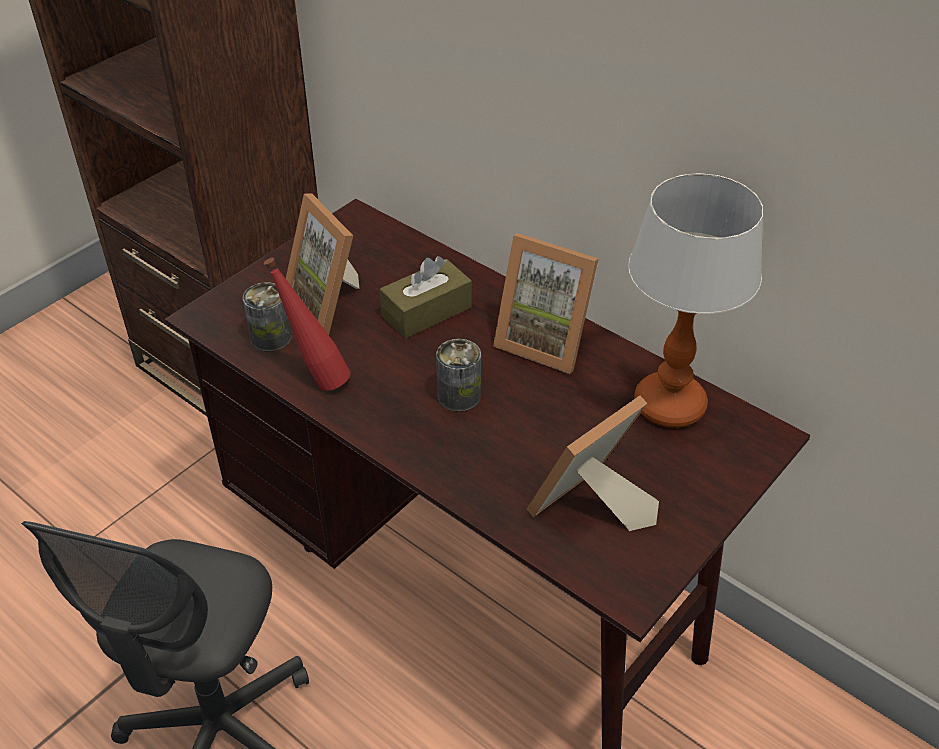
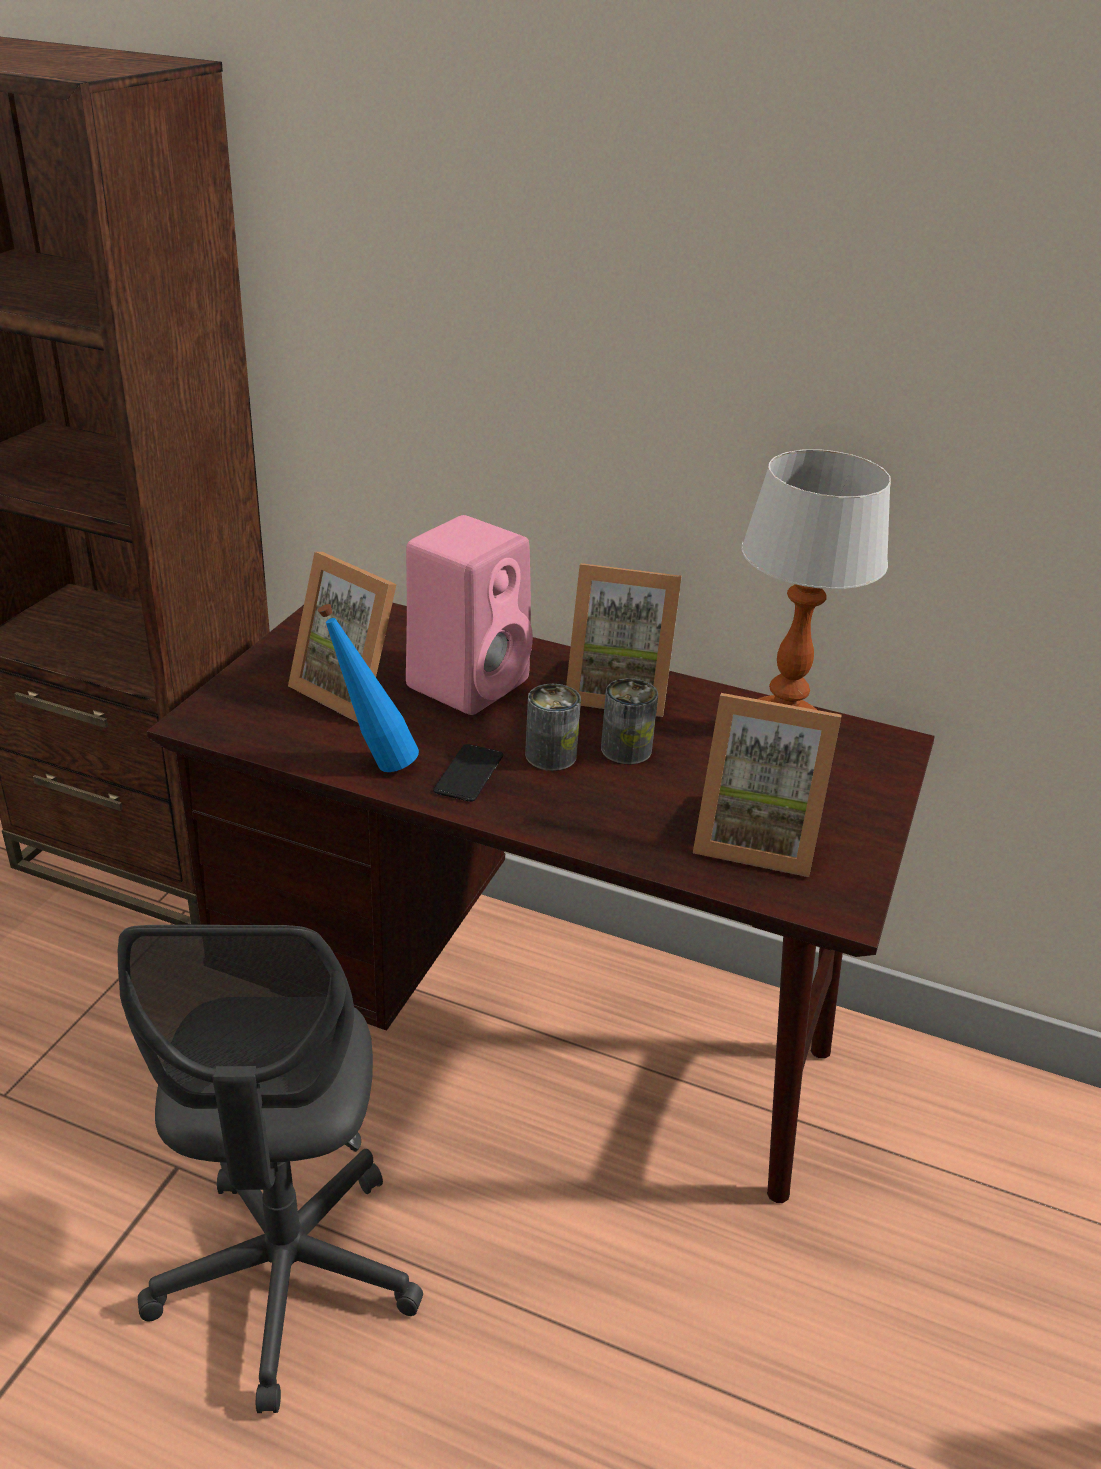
camera: 20 degrees left, 10 degrees down
(271, 337) = (295, 731): can -> can (626, 749)
(315, 378) = (372, 763): red bottle -> blue bottle
(385, 402) = (468, 774): none -> phone
(426, 311) = (469, 682): brown tissue box -> pink speaker
(590, 509) = (755, 838): picture frame -> picture frame turned 105 degrees counterclockwise

